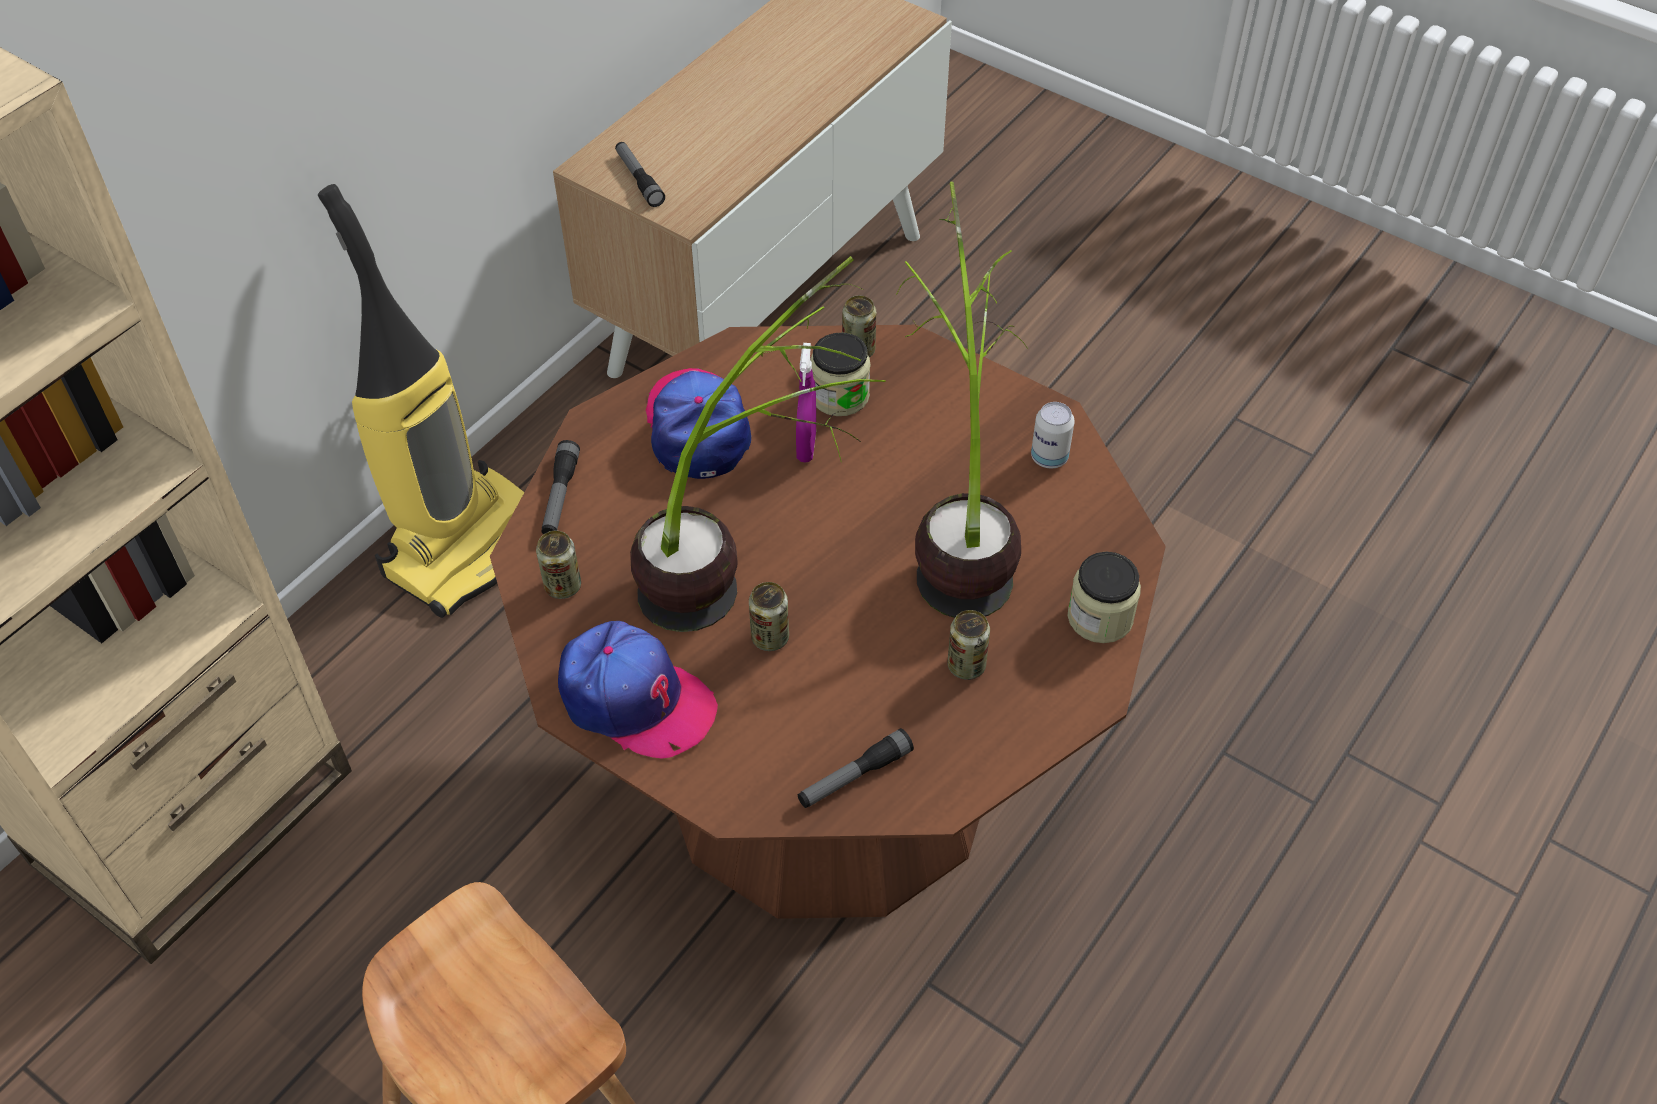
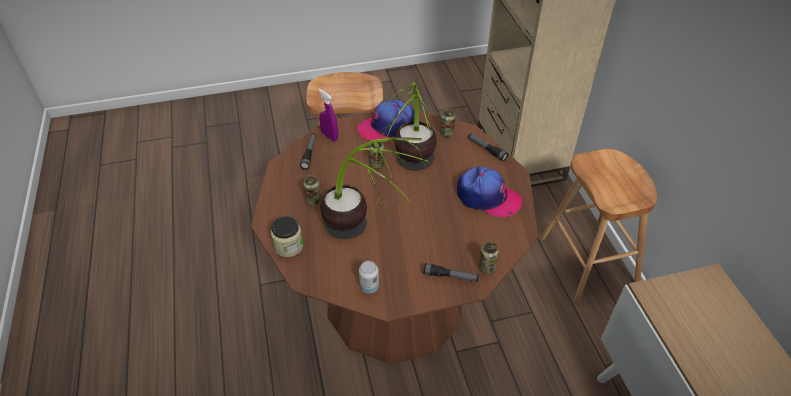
camera: 130 degrees right, 5 degrees down
(465, 546) = (587, 261): vacuum cleaner -> brown stool
(639, 179) = (691, 289): flashlight -> flashlight (450, 276)
(806, 446) = (449, 220): purple spray bottle -> purple spray bottle (329, 136)
(839, 396) = (466, 245): jar -> none

